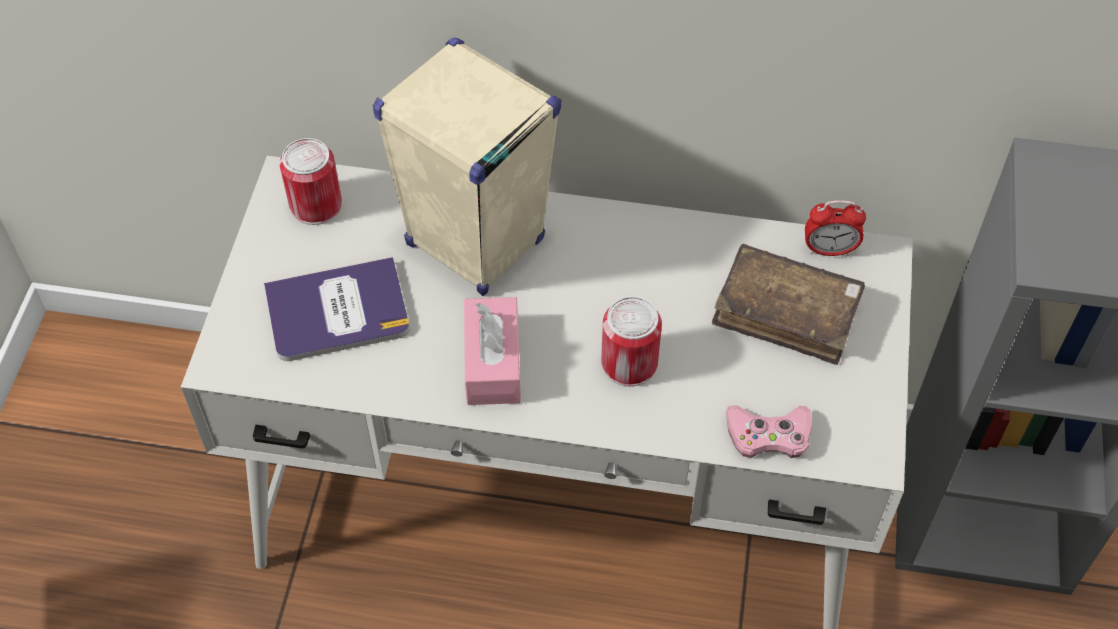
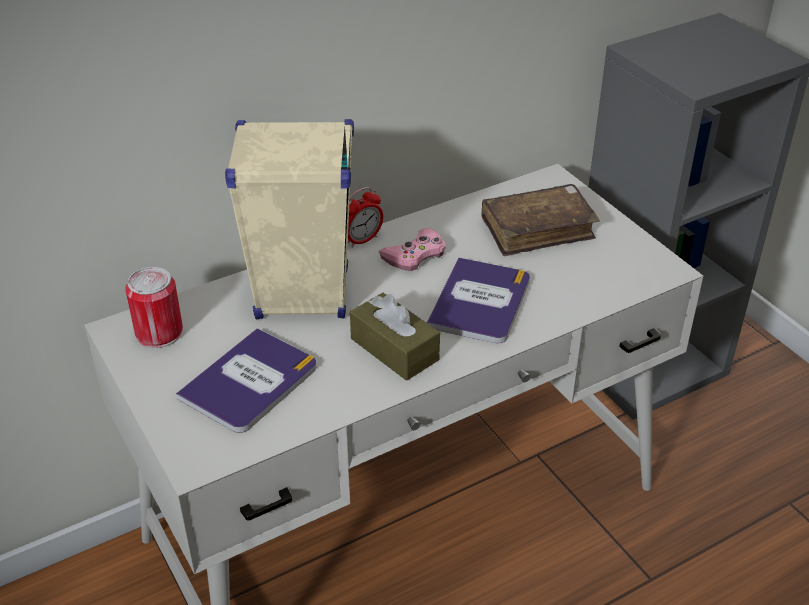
camera: 40 degrees left, 15 degrees down
(493, 362) = (394, 349): pink tissue box -> brown tissue box
(629, 363) = (480, 302): can -> book
(769, 435) = (603, 291): pink game controller -> pink game controller (415, 255)
(829, 250) = (522, 190): alarm clock -> alarm clock (362, 240)

